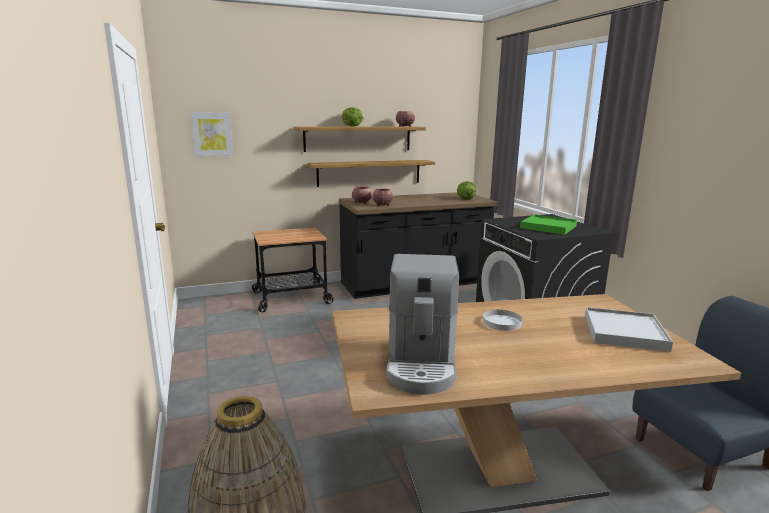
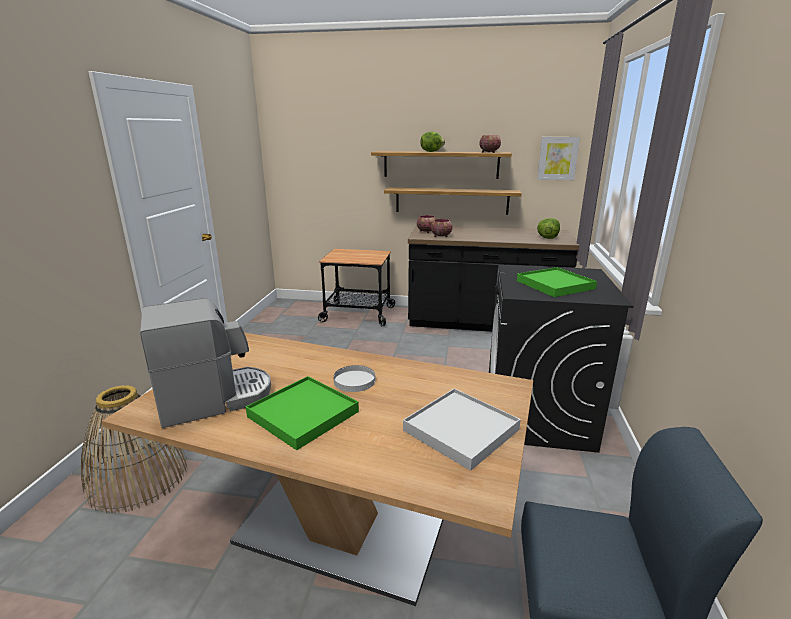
camera: 30 degrees right, 5 degrees up
(212, 134) = (304, 157): picture -> picture (557, 158)
(421, 363) = (215, 398): coffee machine -> coffee machine turned 150 degrees counterclockwise
(512, 353) = (303, 414): none -> green tray

